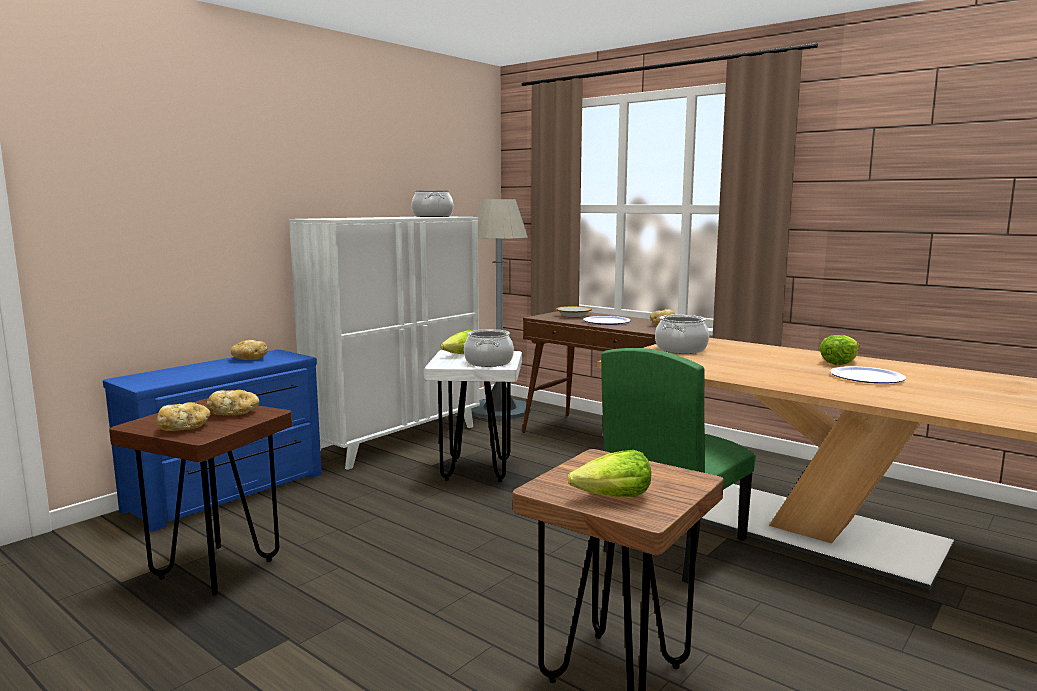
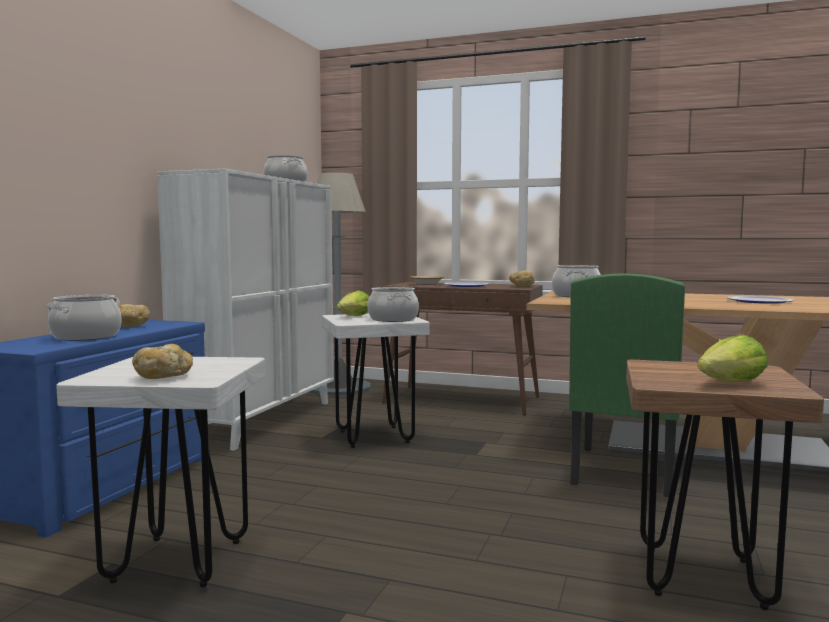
camera: 20 degrees left, 5 degrees down
(199, 372) = (86, 337): none -> cooking pot
(217, 569) = (178, 560): brown stool -> white stool
(234, 413) = (200, 363): bread -> none
(839, 363) = (716, 297): lettuce -> none

